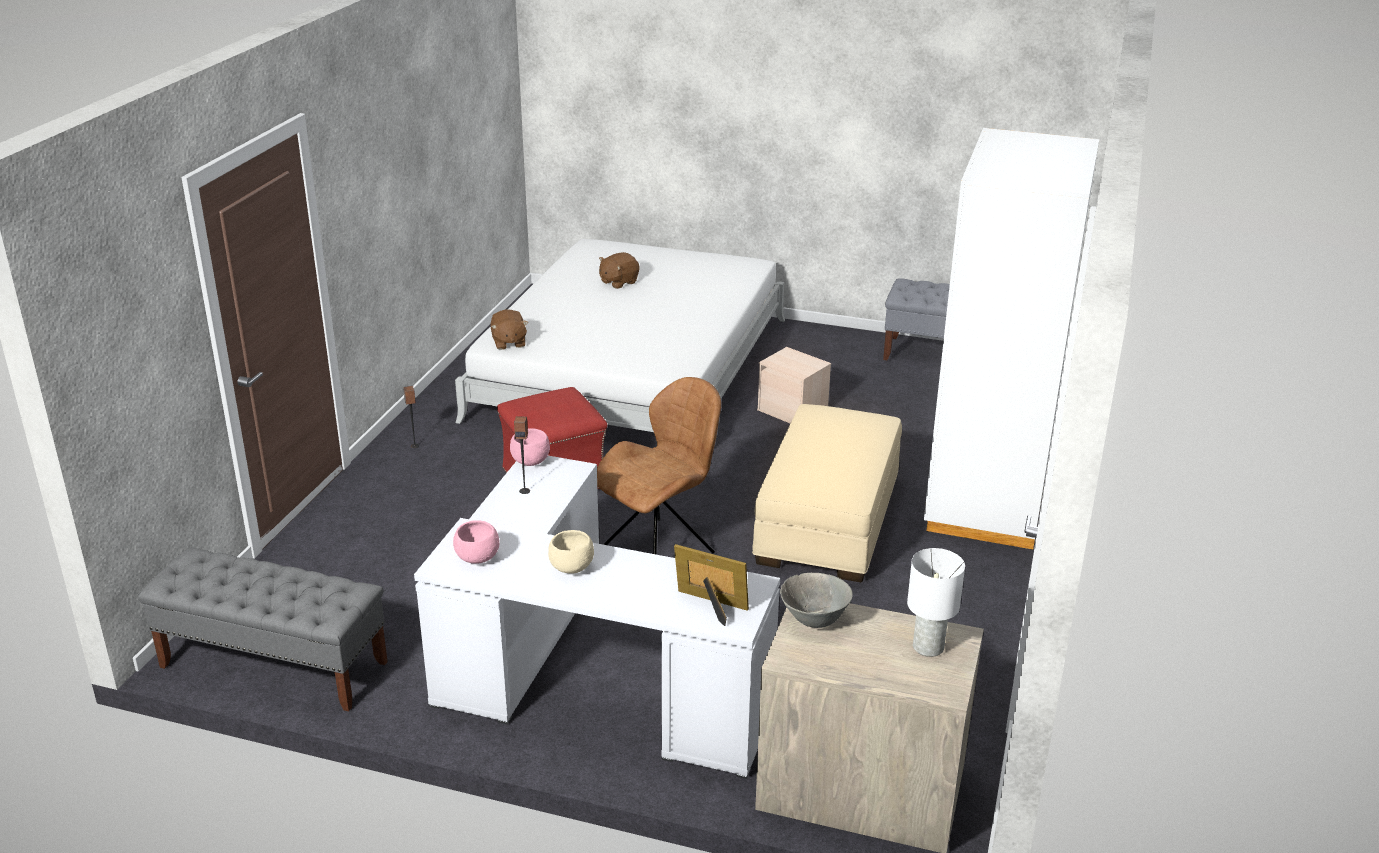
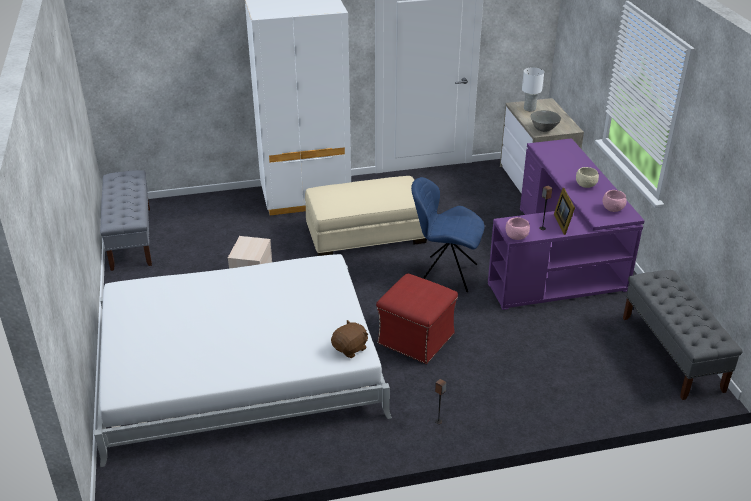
camera: 120 degrees left, 5 degrees up
(580, 676) = (560, 259): white desk -> purple desk
(618, 282) = (200, 340): brown plush toy -> none
(660, 550) = (445, 273): brown chair -> blue chair
(711, 606) = (564, 150): picture frame -> picture frame (564, 223)

